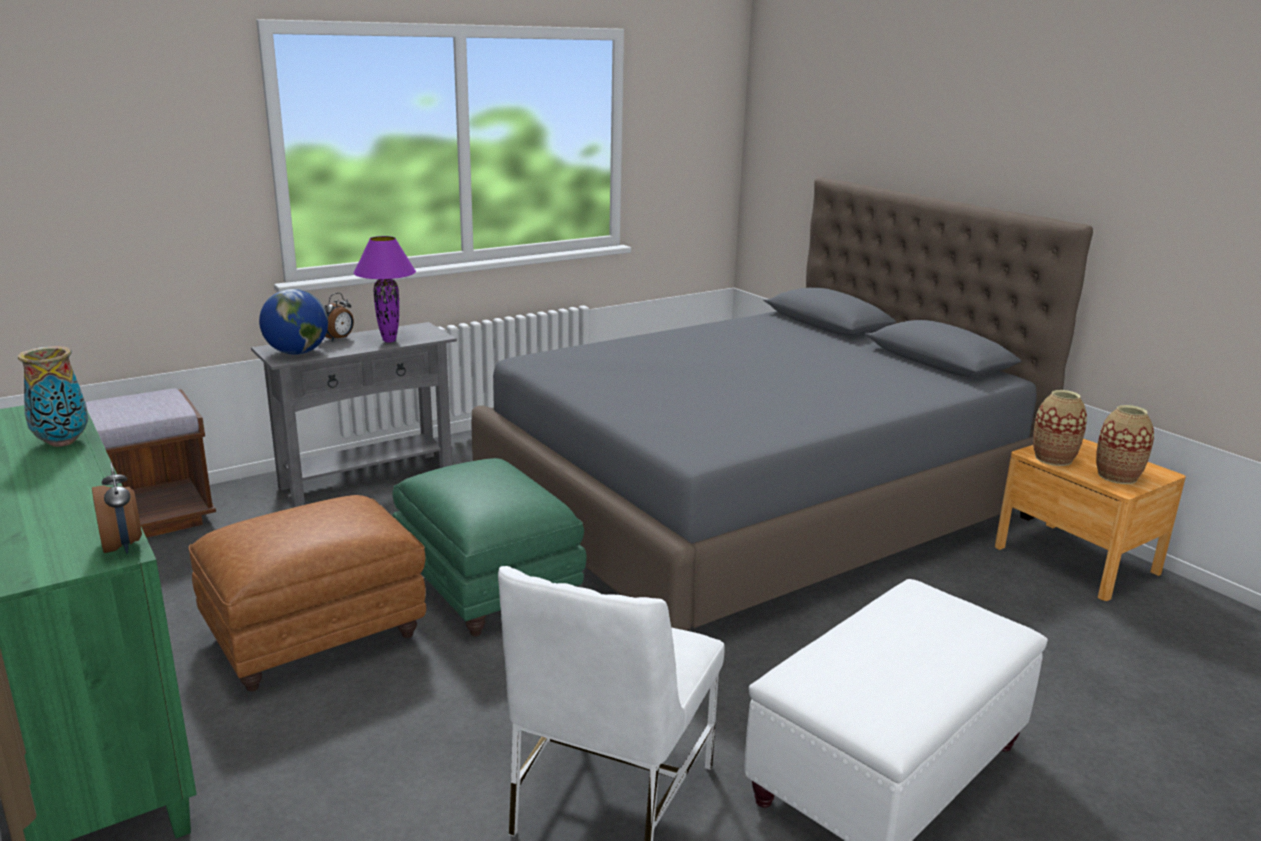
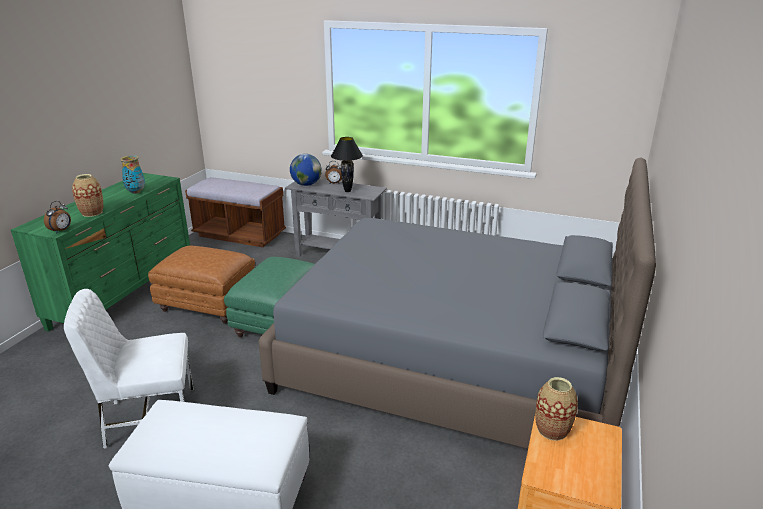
camera: 55 degrees right, 5 degrees up
(389, 340) = (348, 191): purple table lamp -> black table lamp
(1117, 476) = (561, 469): vase -> vase (92, 213)

